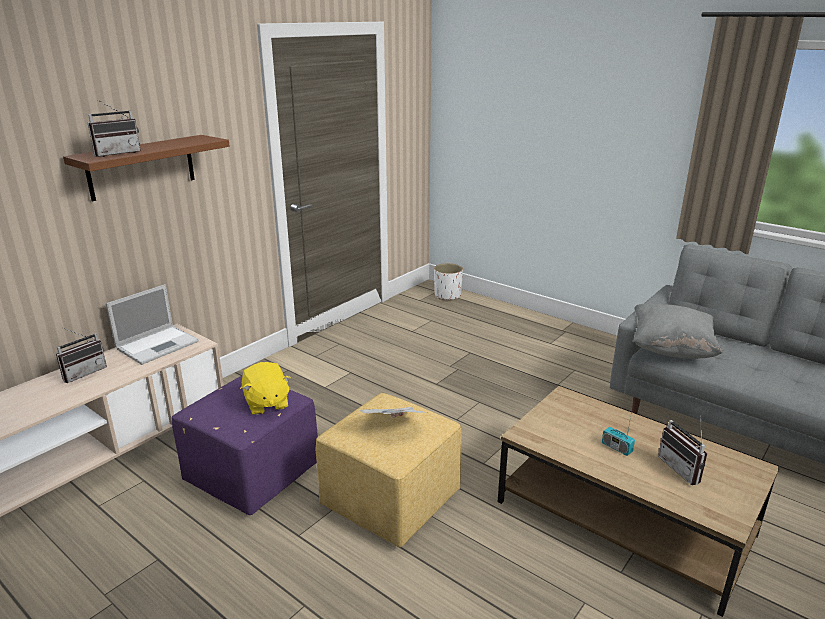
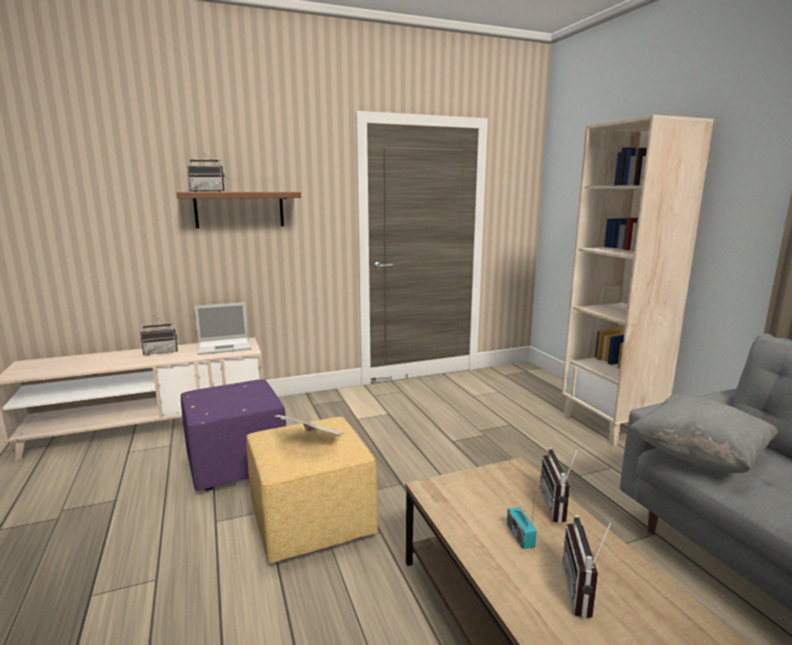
camera: 30 degrees right, 10 degrees down
(266, 403) = (245, 400): yellow plush toy -> none
(448, 295) = (534, 376): white planter -> none
(546, 331) = (611, 425): none -> beige bookcase
(619, 417) = (559, 506): none -> radio

